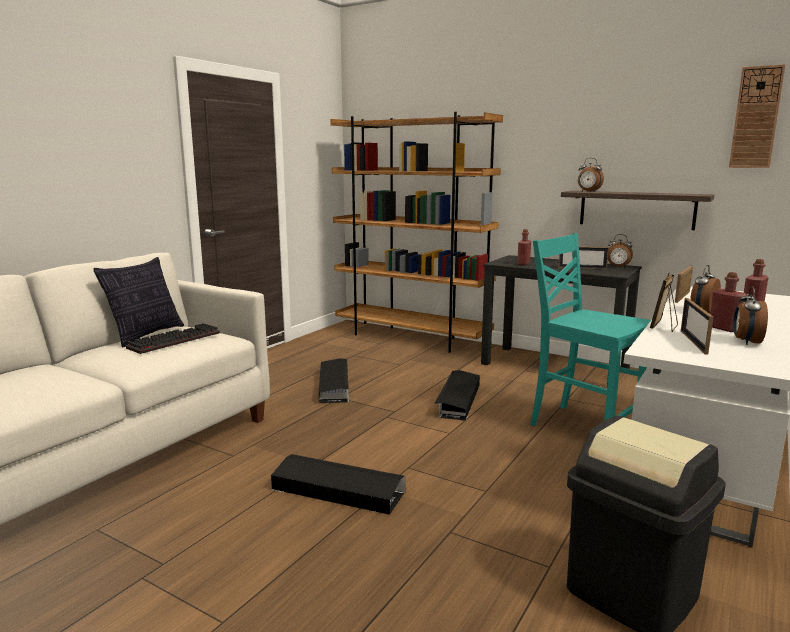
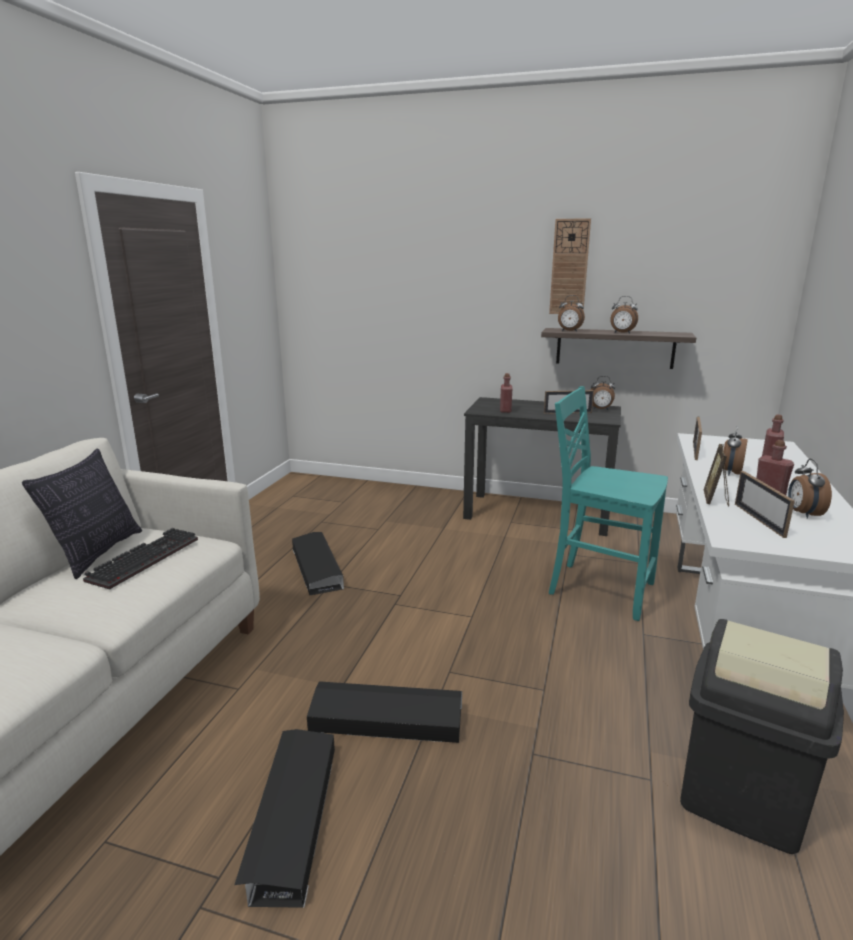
camera: 15 degrees left, 5 degrees up
(412, 338) = (375, 491): brown bookcase -> none
(457, 400) = (461, 571): black storage box -> black storage box (291, 818)
(639, 193) = (622, 333): none -> alarm clock
(756, 117) = (734, 255): wall clock -> wall clock (569, 267)

